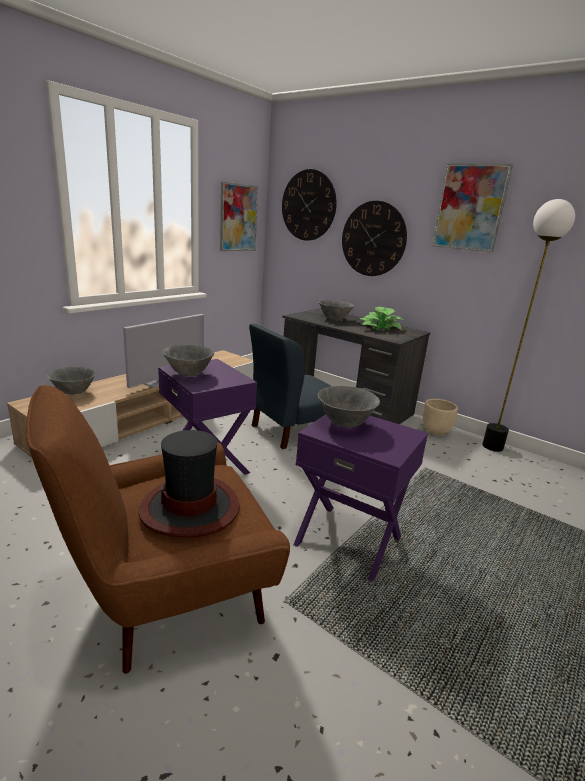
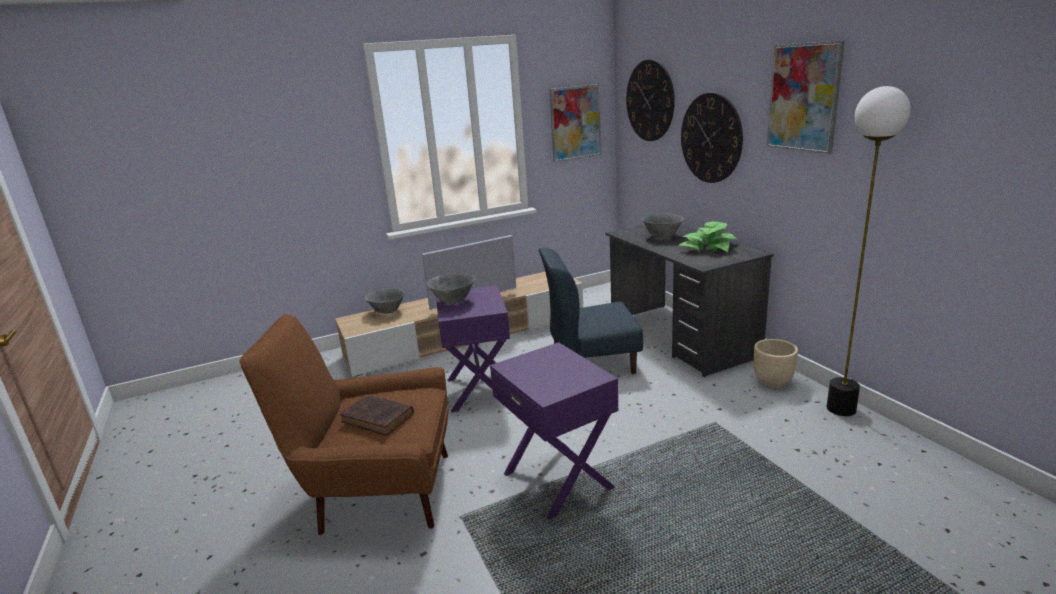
camera: 30 degrees right, 0 degrees up
(190, 507) = (379, 418): hat -> brown book
(345, 424) = (541, 361): grey bowl -> none

